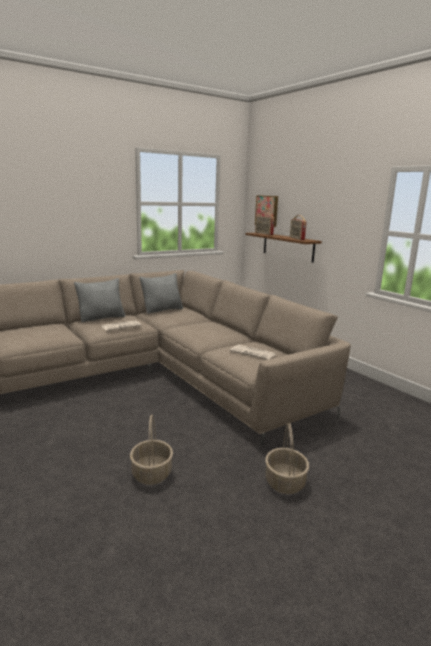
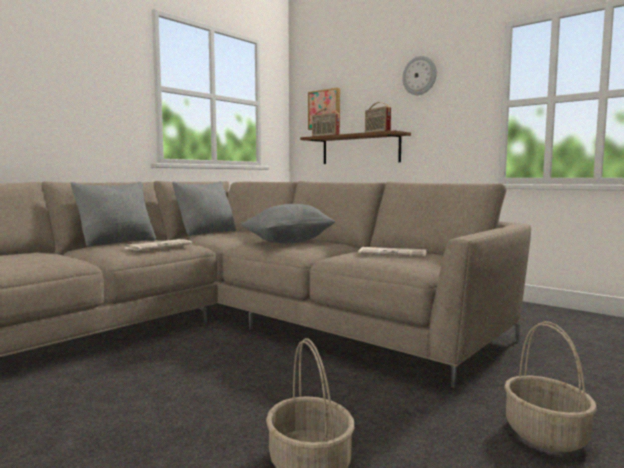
camera: 15 degrees left, 10 degrees down
(202, 329) = (288, 242): none -> grey pillow
(331, 197) = (419, 75): none -> wall clock

